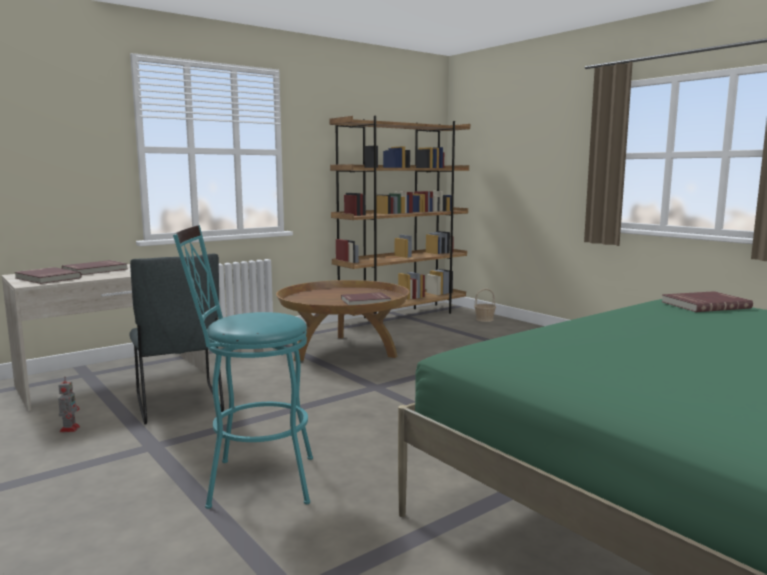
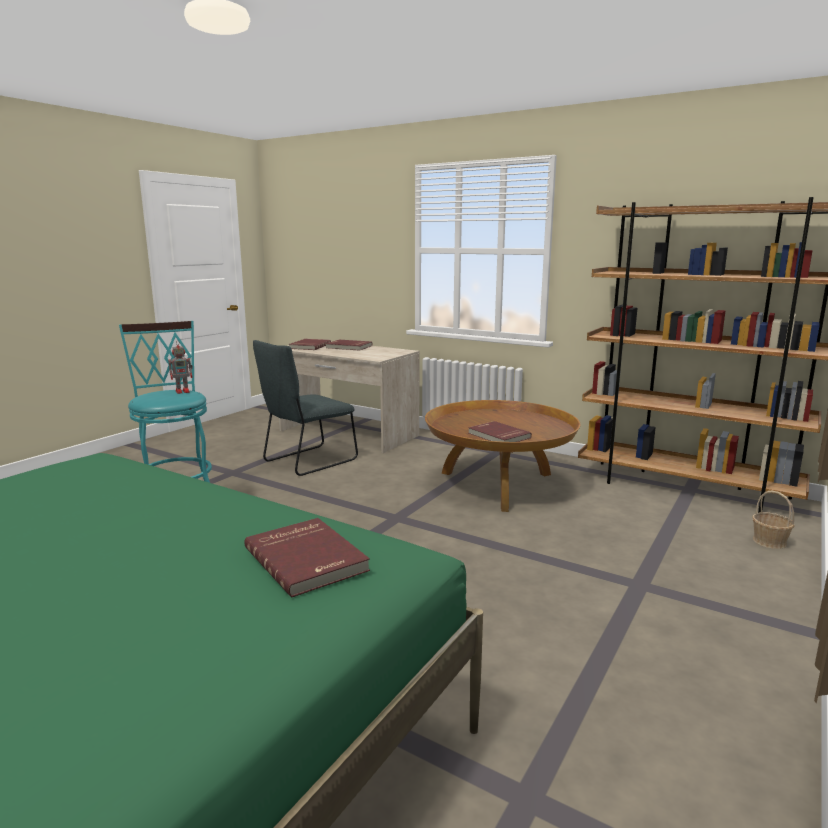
camera: 70 degrees right, 5 degrees up
(70, 428) = (255, 447): toy robot -> toy robot (183, 391)

